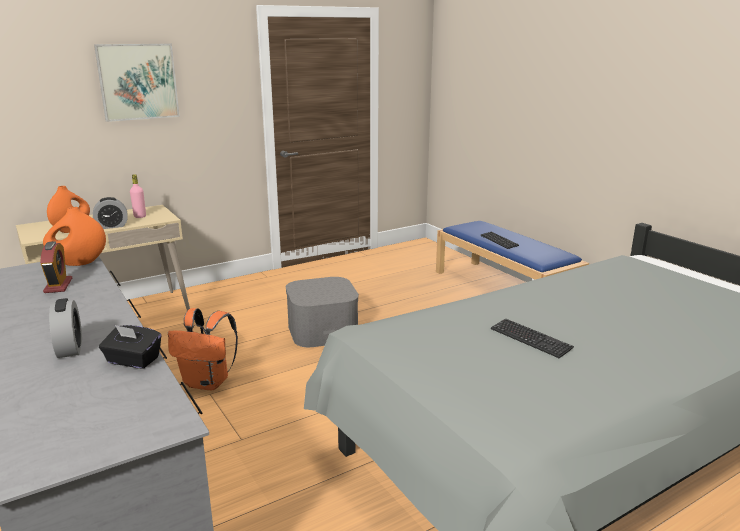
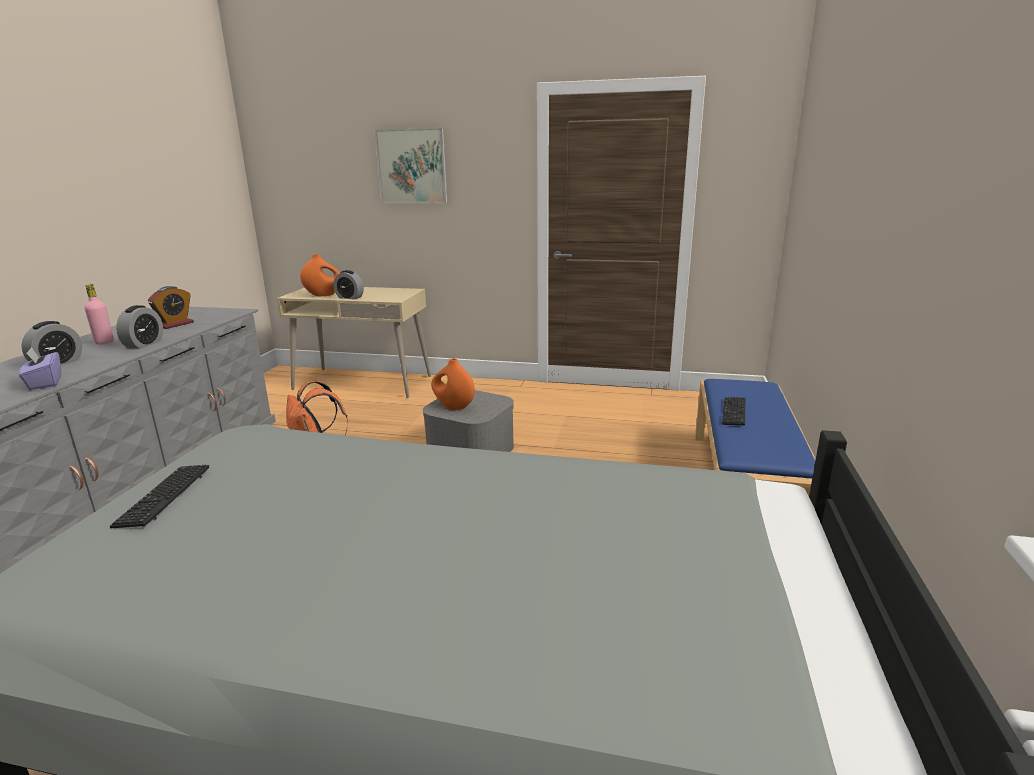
camera: 45 degrees right, 0 degrees up
(78, 263) = (227, 313): orange vase -> orange vase (453, 407)
(100, 307) = (144, 344): none -> alarm clock
(133, 361) = (45, 383): black tissue box -> purple tissue box
(140, 216) = (385, 294): pink bottle -> pink bottle (104, 342)
(530, 339) = (314, 508): keyboard -> keyboard (164, 497)

